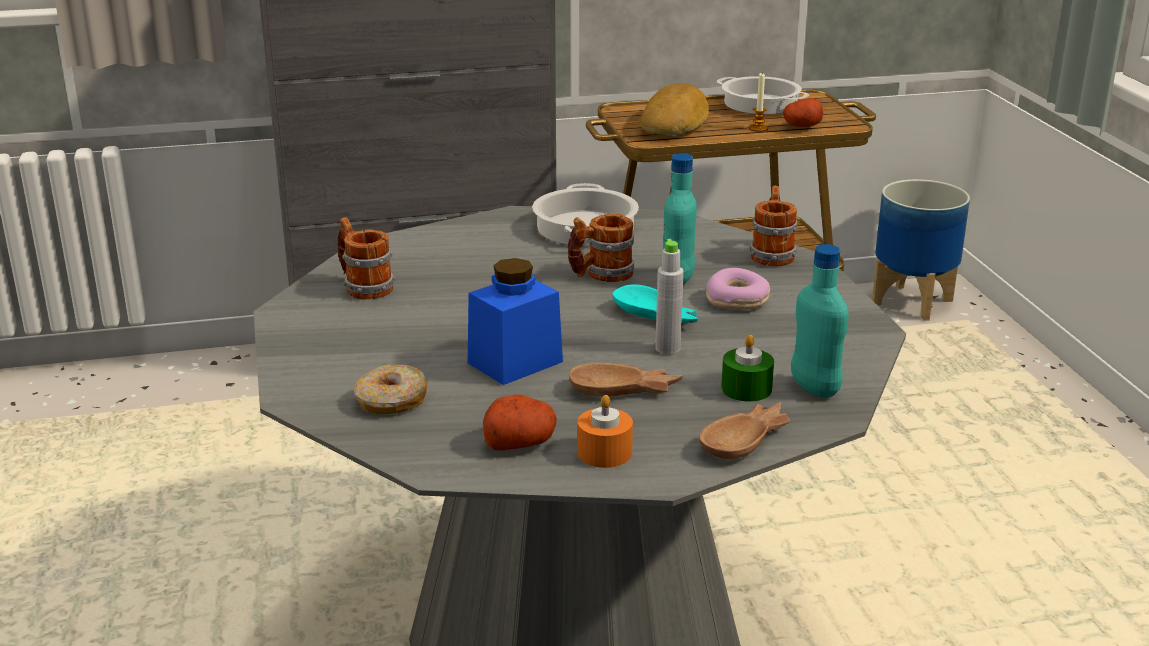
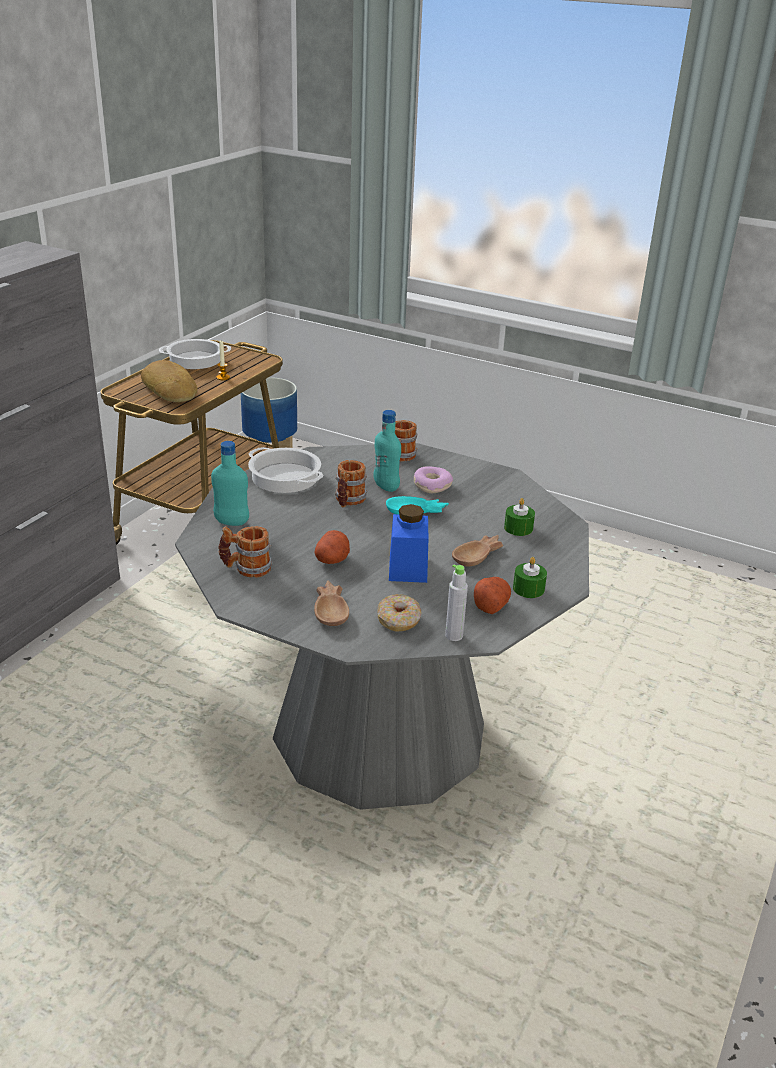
camera: 50 degrees left, 5 degrees up
(604, 452) = (528, 589): orange candle -> green candle
(667, 349) = (453, 525): grey bottle -> grey bottle (454, 635)
(748, 440) = (563, 551): brown bowl -> brown bowl (332, 609)
(802, 126) = (245, 368): potato -> potato (332, 559)
(814, 388) = (539, 514): turquoise bottle -> turquoise bottle (231, 522)

